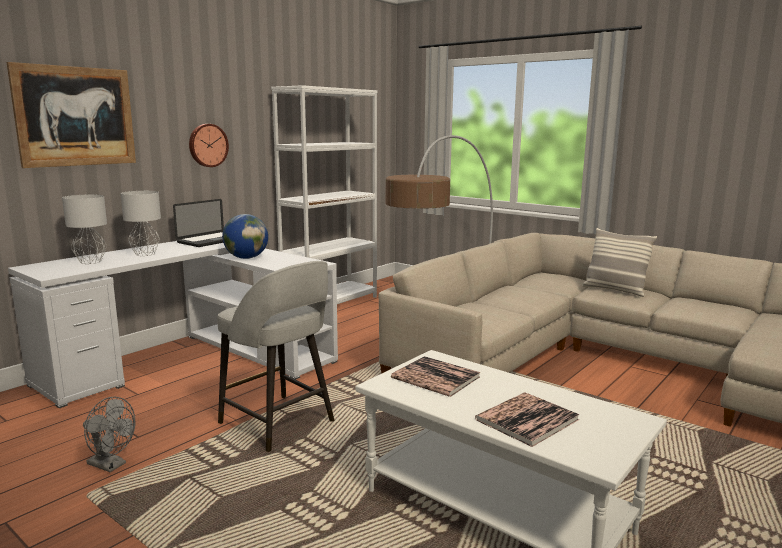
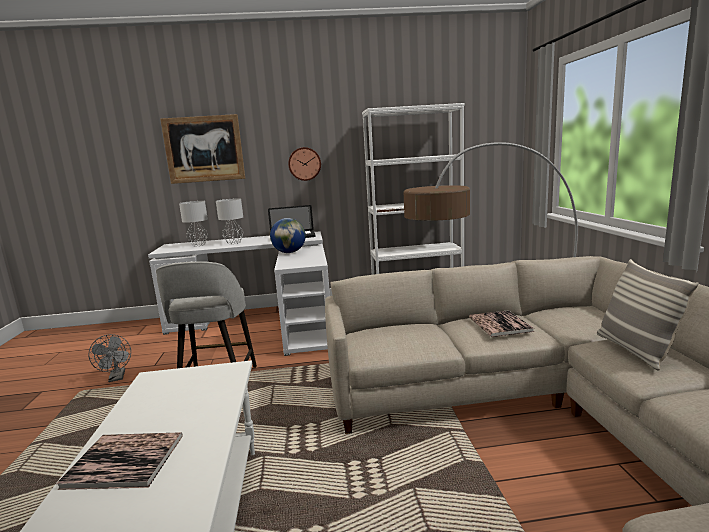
camera: 45 degrees right, 0 degrees up
(435, 377) = (186, 387): book -> book (500, 324)

